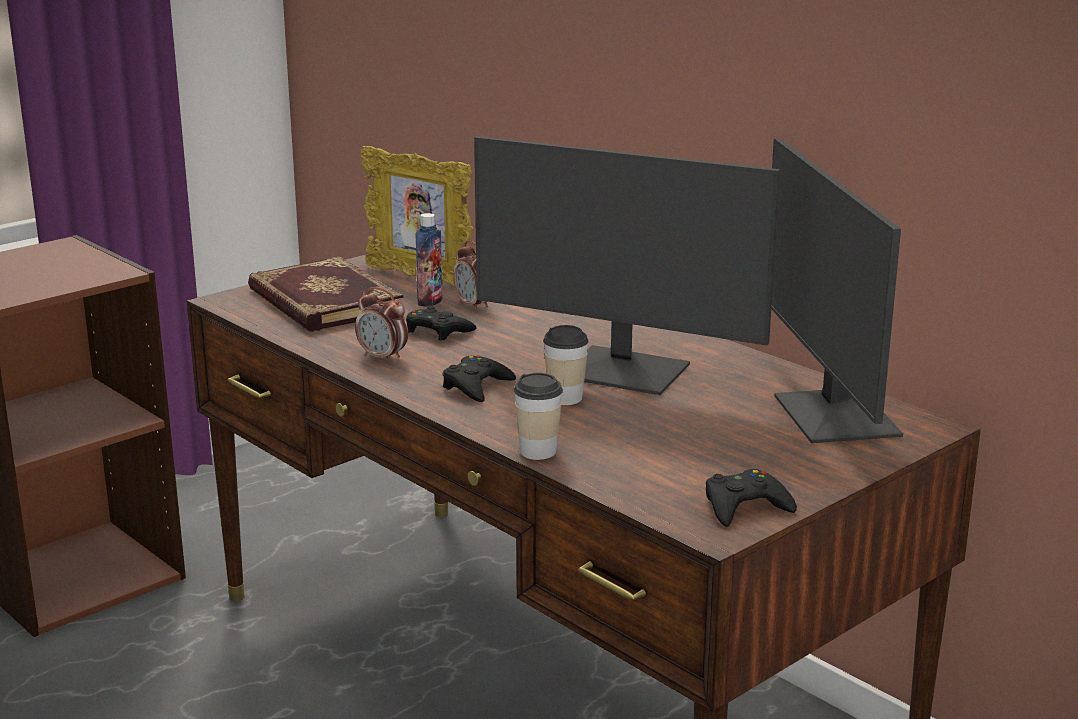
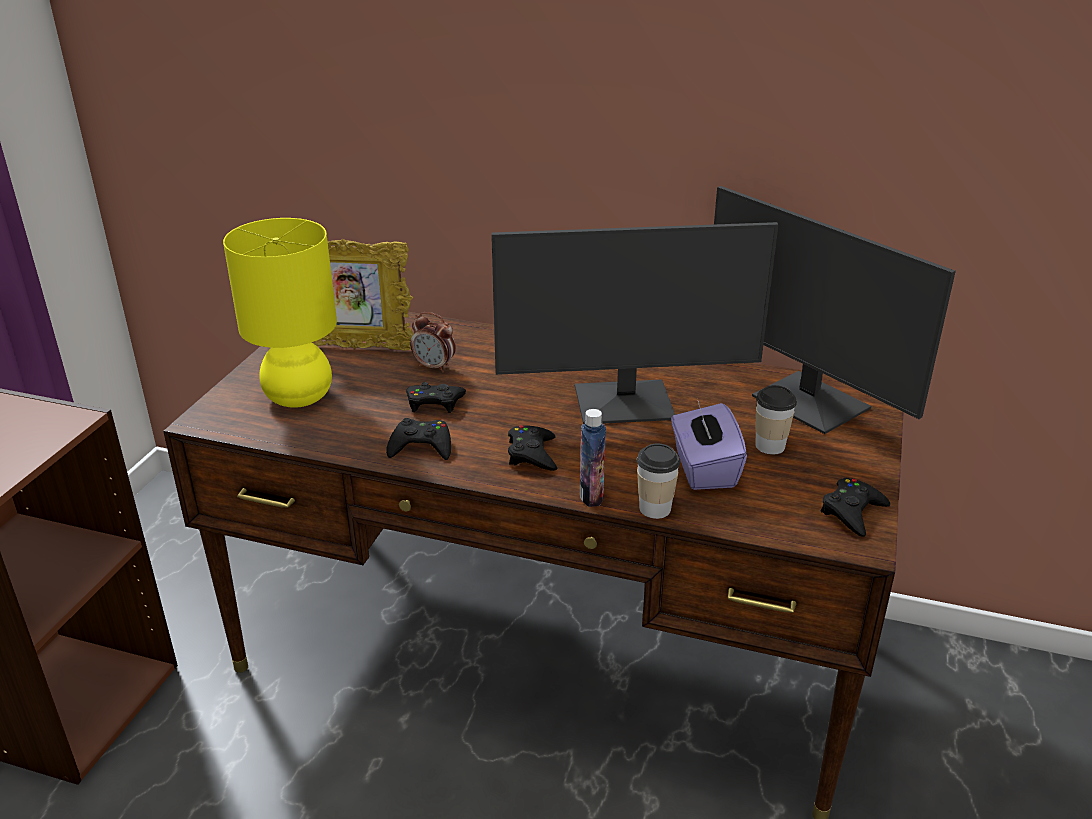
camera: 30 degrees left, 10 degrees up
(322, 302) = (297, 397): book -> yellow table lamp
(383, 358) = (421, 446): alarm clock -> black game controller
(430, 301) = (392, 371): bottle -> bottle (591, 496)
(565, 398) = (612, 445): cup -> cup (770, 446)
(632, 436) = (703, 469): none -> purple tissue box

